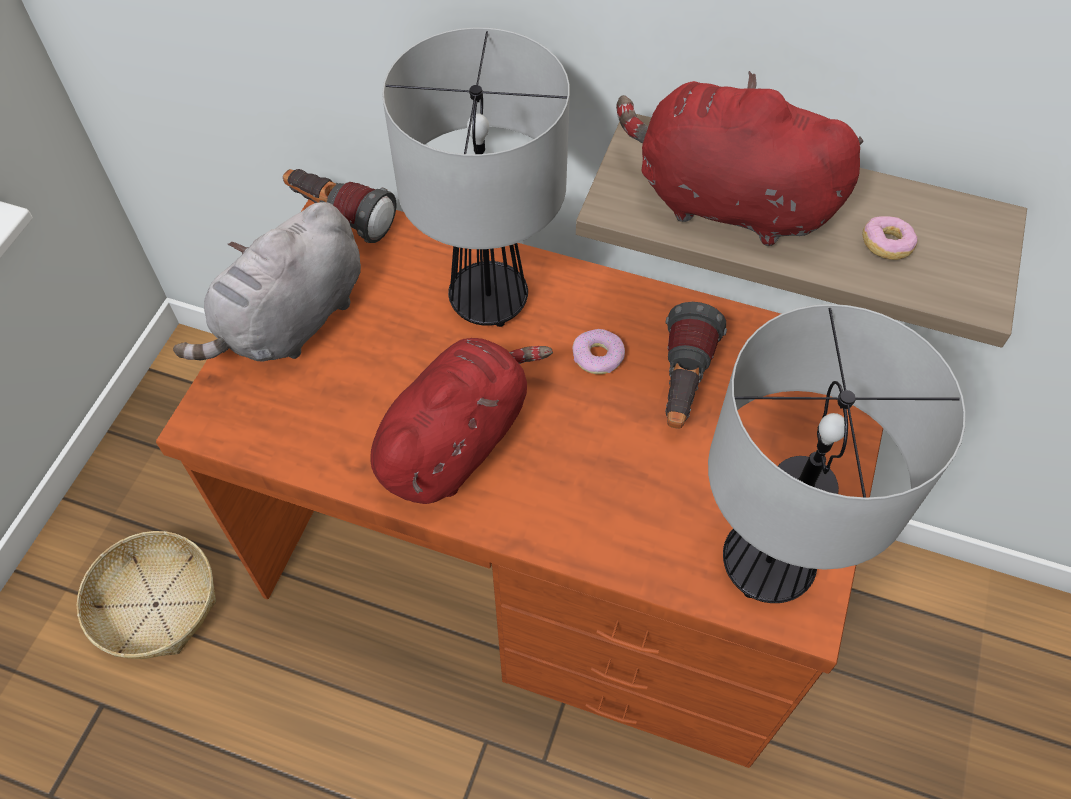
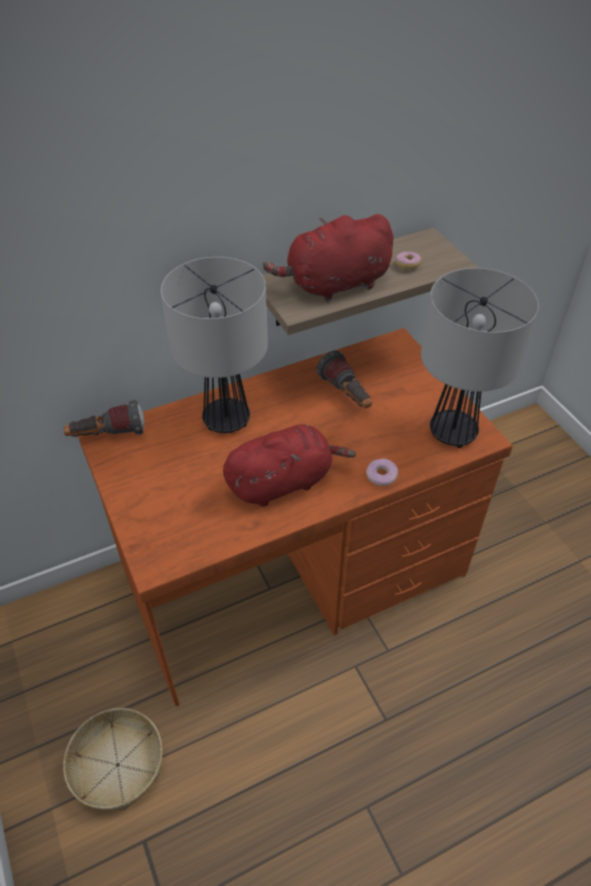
camera: 45 degrees left, 10 degrees down
(290, 322) = (142, 494): grey plush toy -> none
(457, 440) = (283, 481): red plush toy -> red plush toy turned 75 degrees clockwise
(598, 357) = (301, 409): donut -> donut (381, 476)

